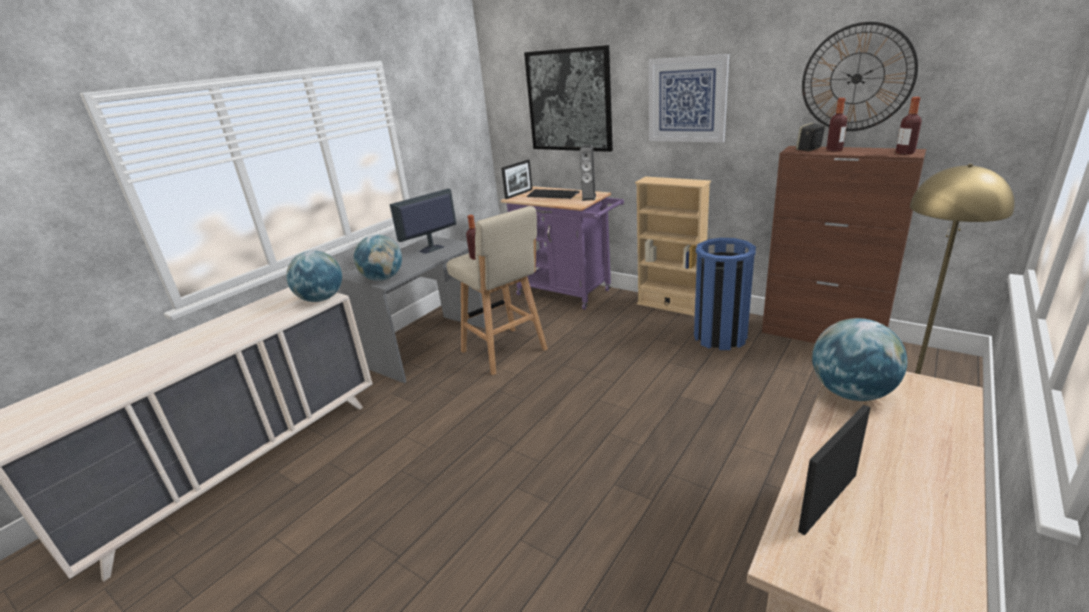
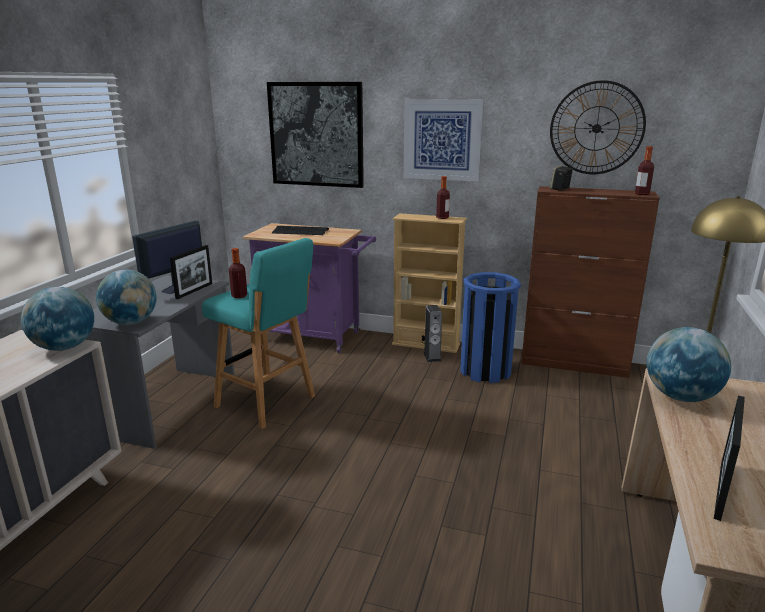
camera: 20 degrees left, 5 degrees down
(505, 352) = (267, 402): beige stool -> turquoise stool
(519, 194) = (260, 230): picture frame -> picture frame (194, 291)
(589, 197) = (341, 234): speaker -> speaker (432, 357)
(834, 150) = (582, 190): bottle -> bottle (442, 217)

